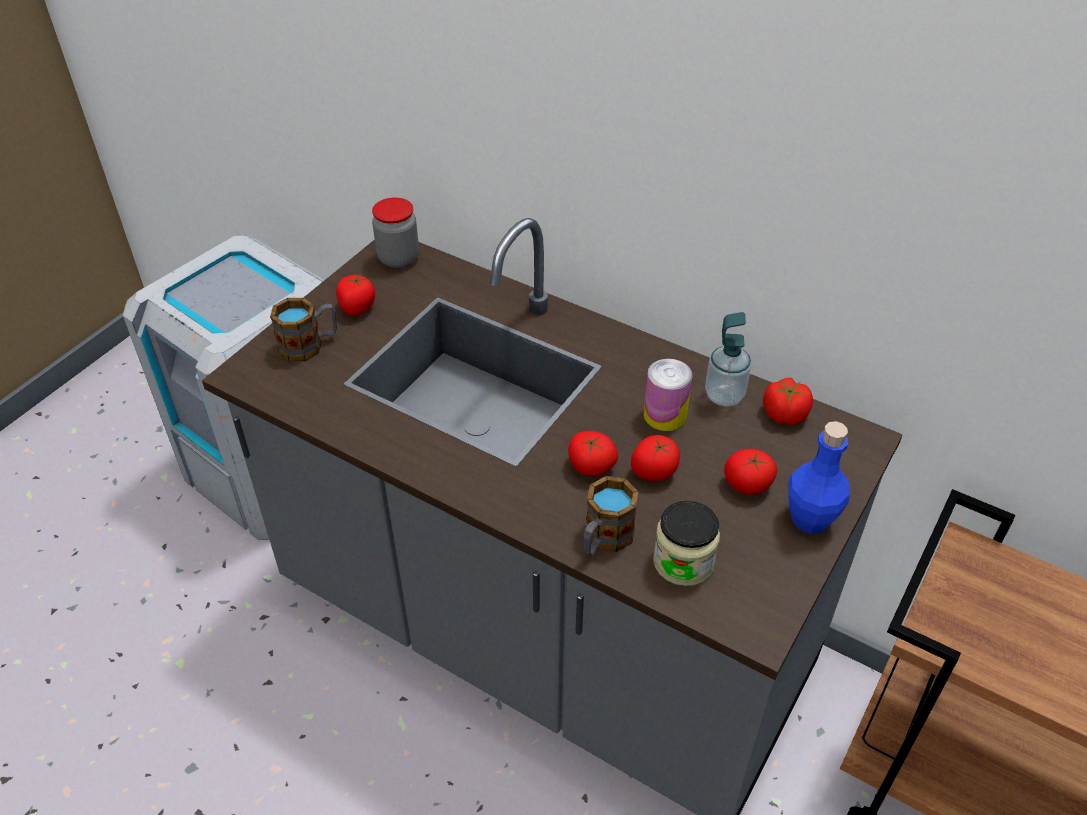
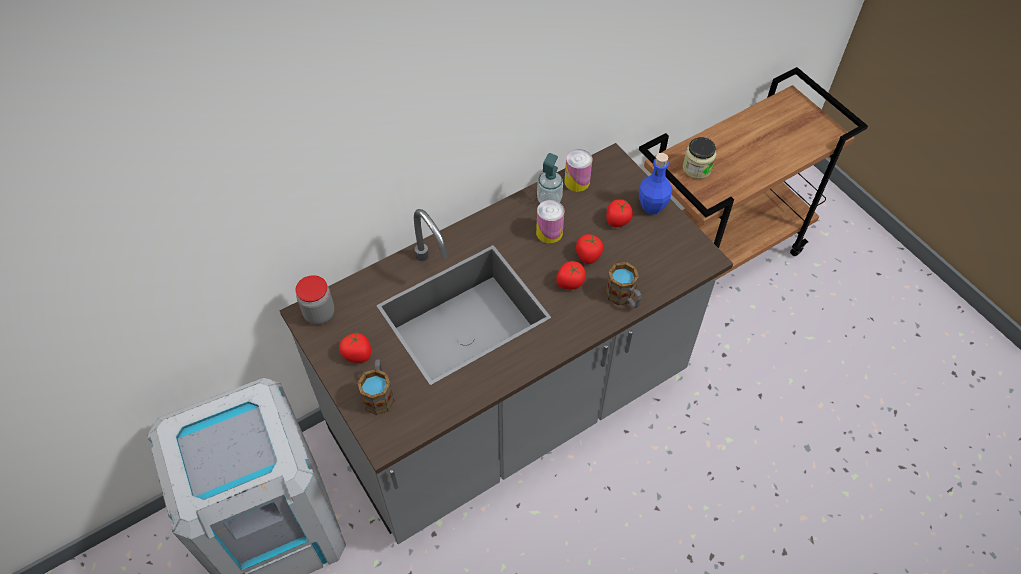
camera: 65 degrees left, 10 degrees up
(683, 562) = (654, 270): jar -> jar (697, 168)
(784, 414) = (577, 181): tomato -> can

